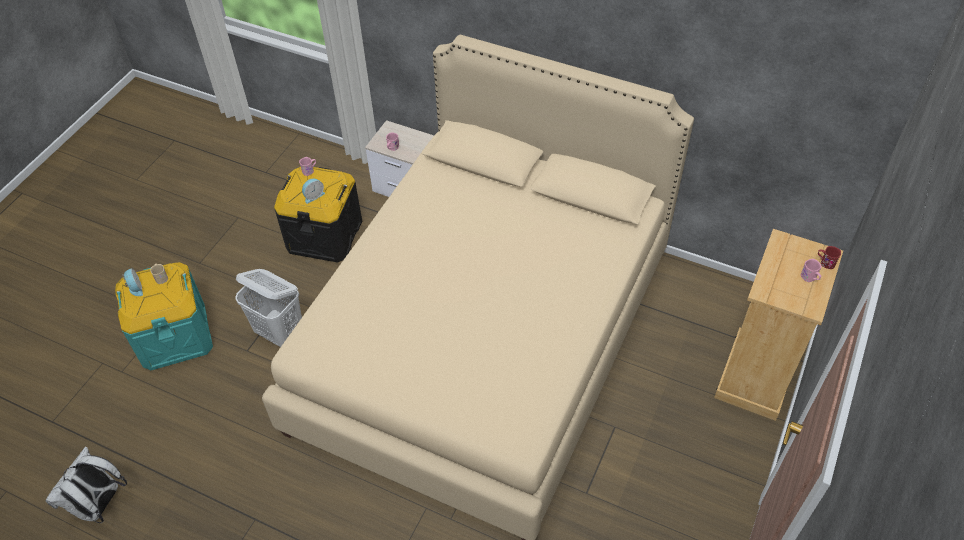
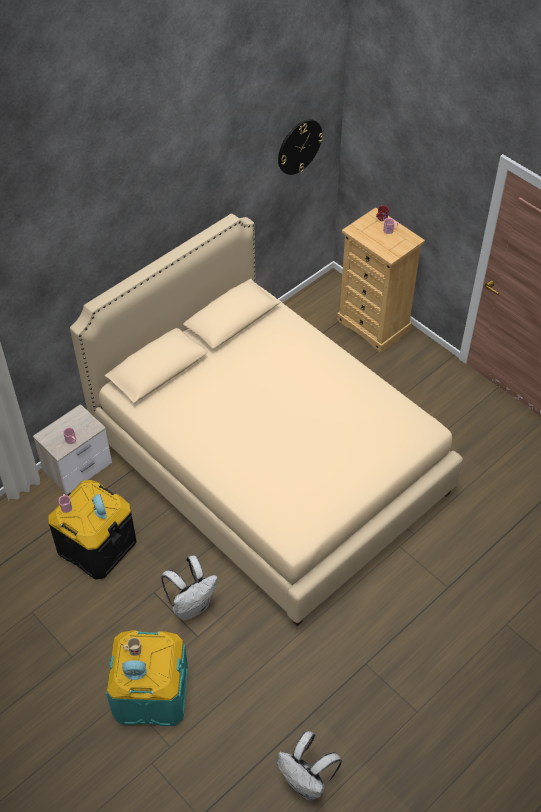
camera: 70 degrees left, 0 degrees up
(280, 333) = (192, 606): white laundry basket -> white backpack
(812, 99) = (299, 146): none -> wall clock

